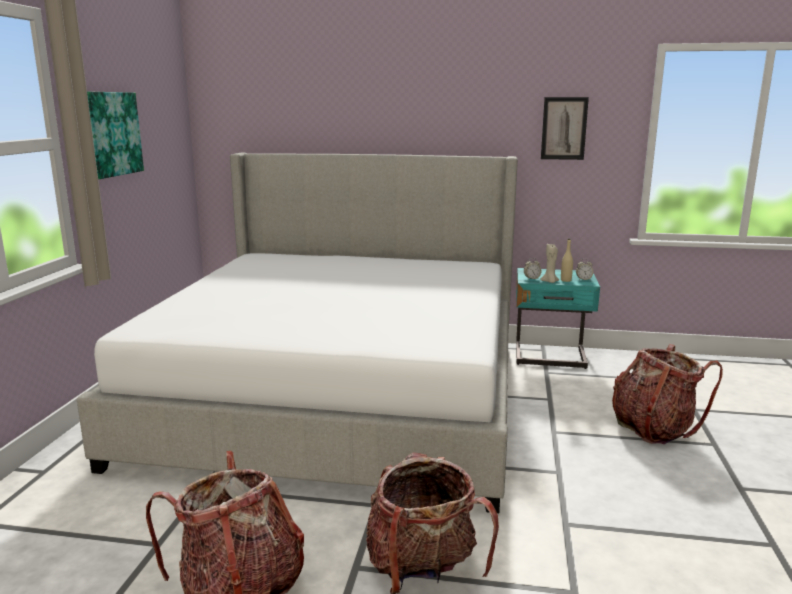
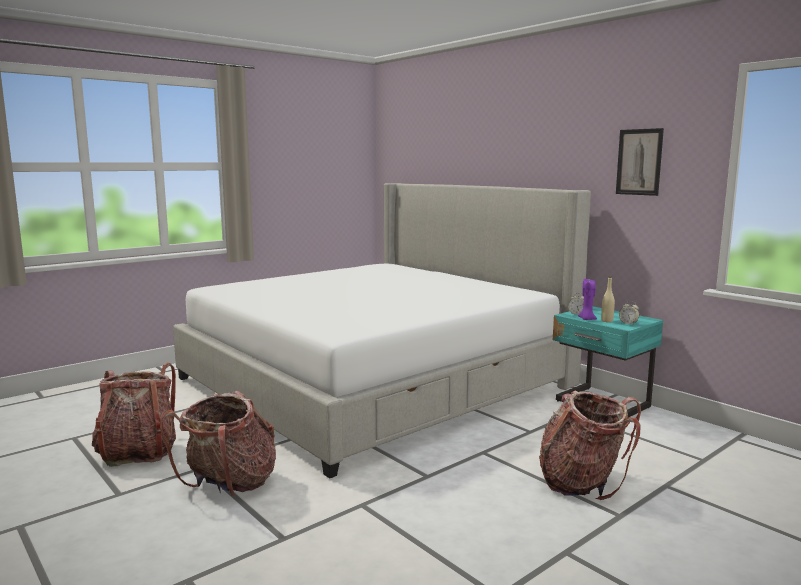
camera: 40 degrees right, 5 degrees down
(113, 134) = (282, 163): picture -> none
(550, 282) = (586, 319): beige candle -> purple candle

